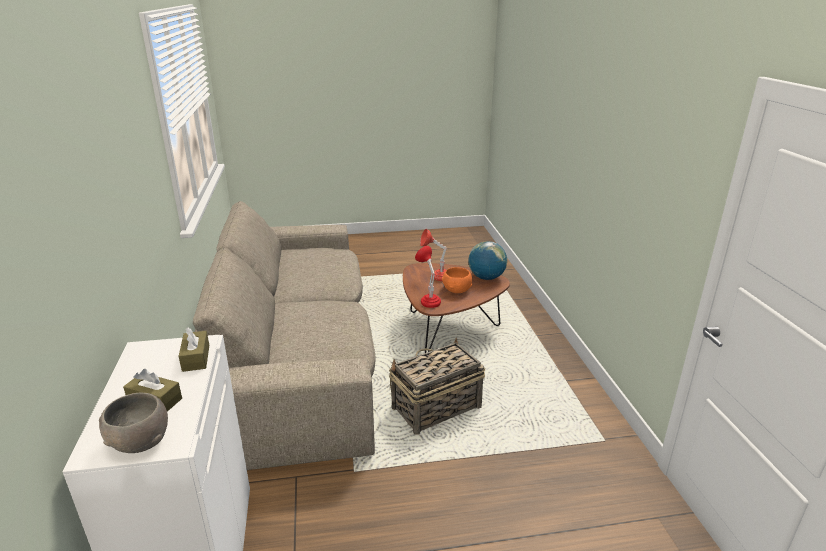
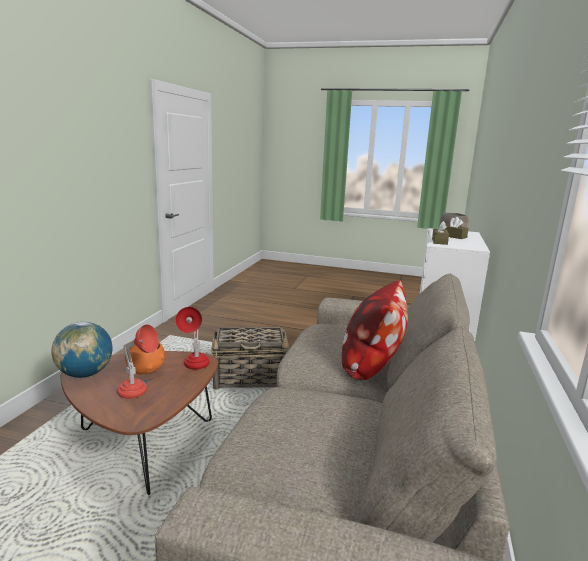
camera: 155 degrees left, 10 degrees down
(288, 319) = (372, 364): none -> pillow

